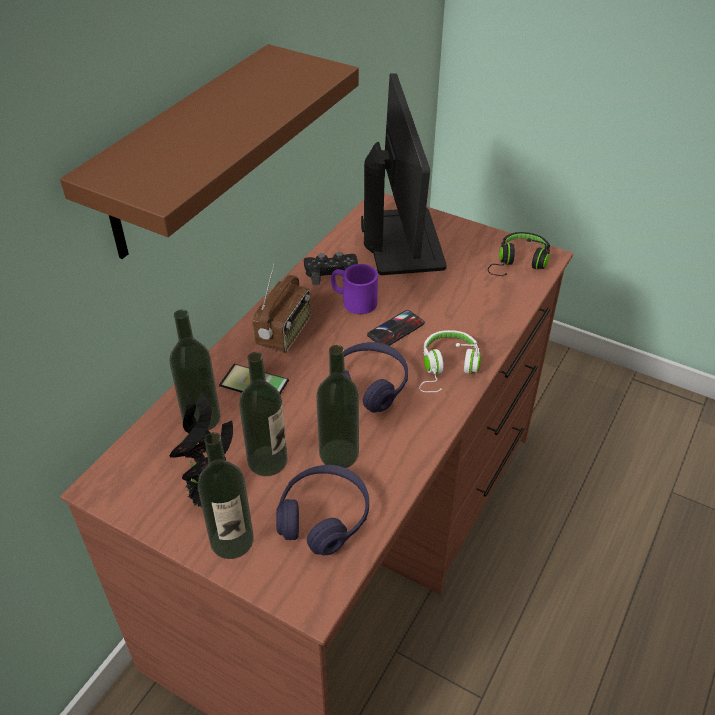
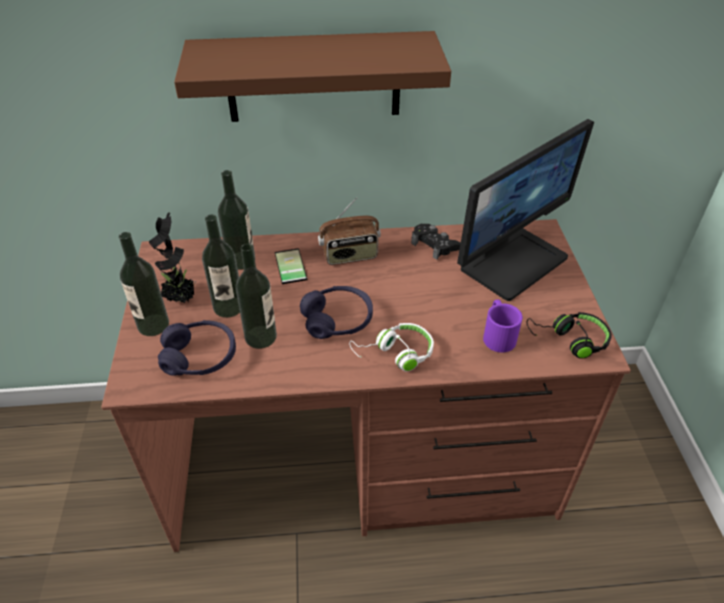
camera: 55 degrees right, 0 degrees up
(353, 300) = (417, 270): purple mug -> purple mug (497, 334)
(396, 329) = (409, 306): phone -> none

